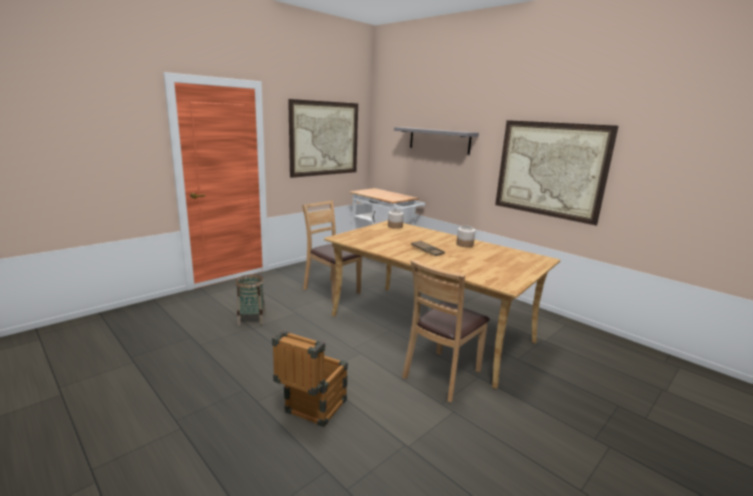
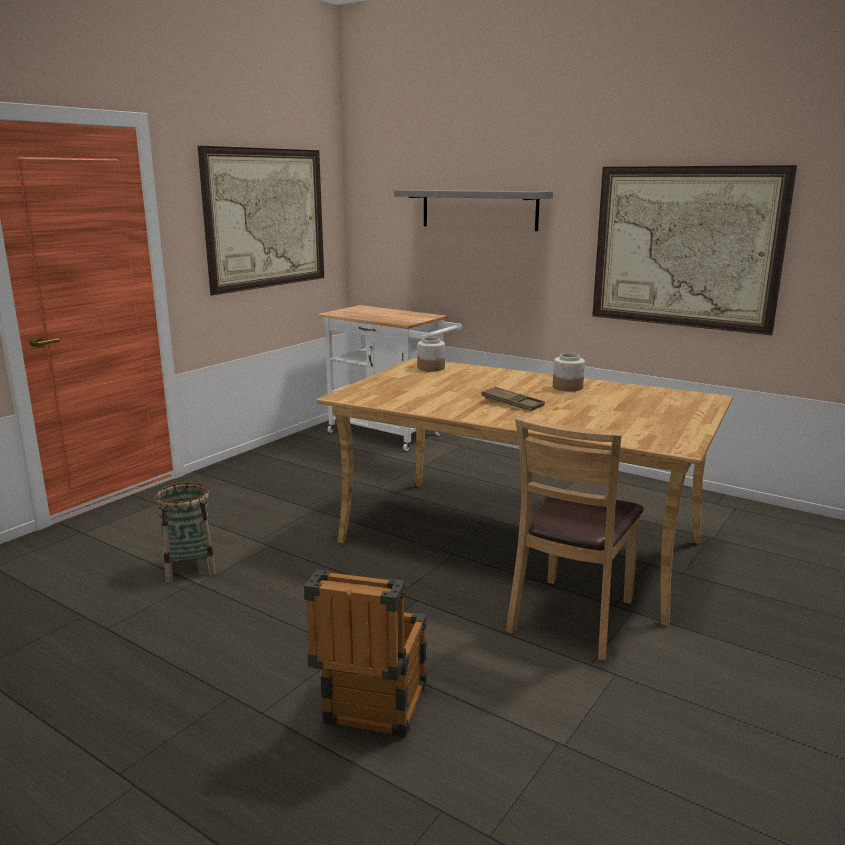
camera: 10 degrees left, 0 degrees up
(331, 290) = (319, 498): brown chair -> none

